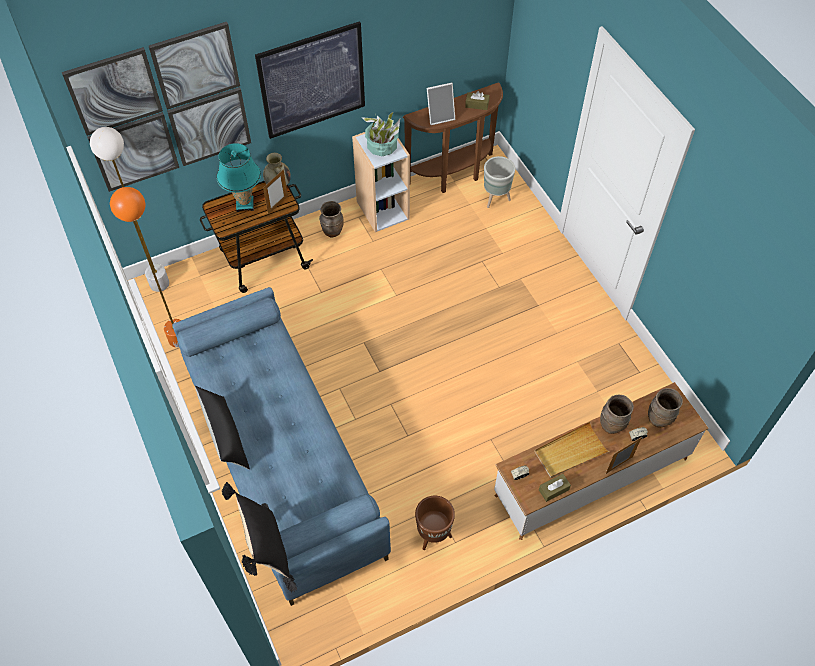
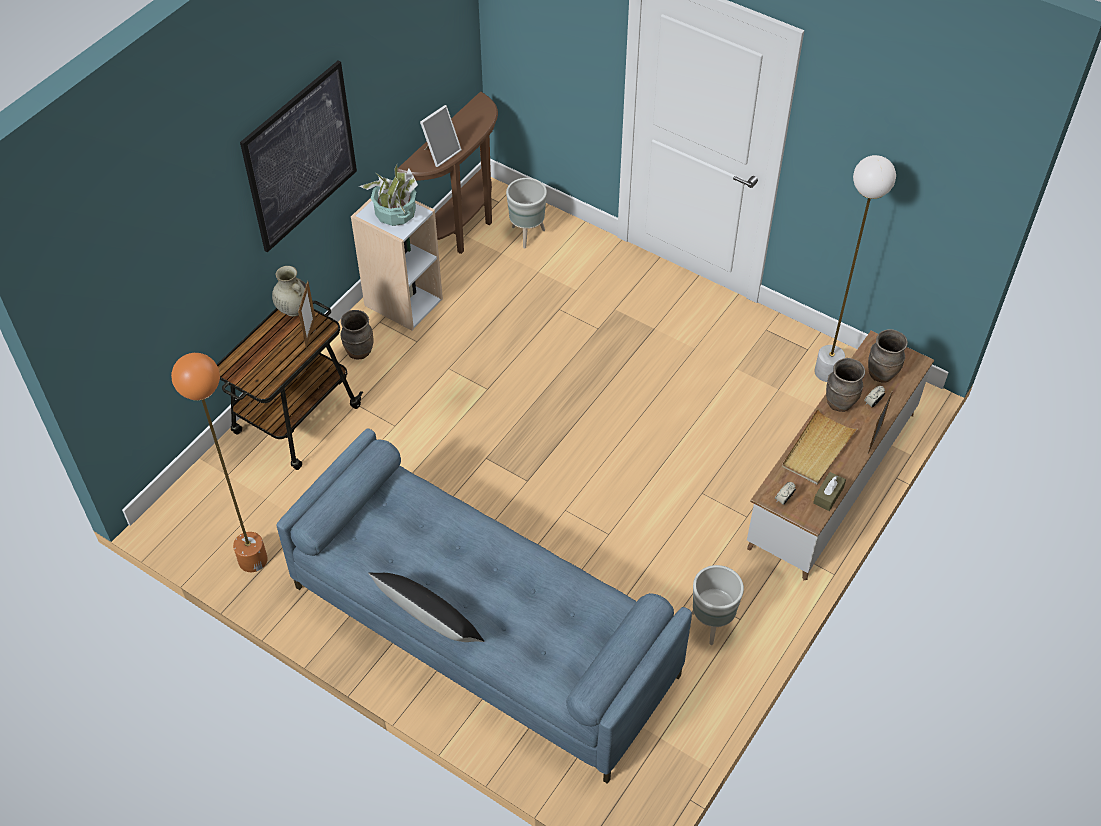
camera: 30 degrees left, 5 degrees down
(159, 284) = (180, 508): white floor lamp -> white floor lamp (827, 372)
(164, 109) = (154, 253): picture -> none
(245, 204) = (269, 348): turquoise table lamp -> none
(265, 554) = (571, 721): black pillow -> none
(432, 535) = (711, 624): brown planter -> grey planter
(477, 104) = (474, 124): brown tissue box -> none

